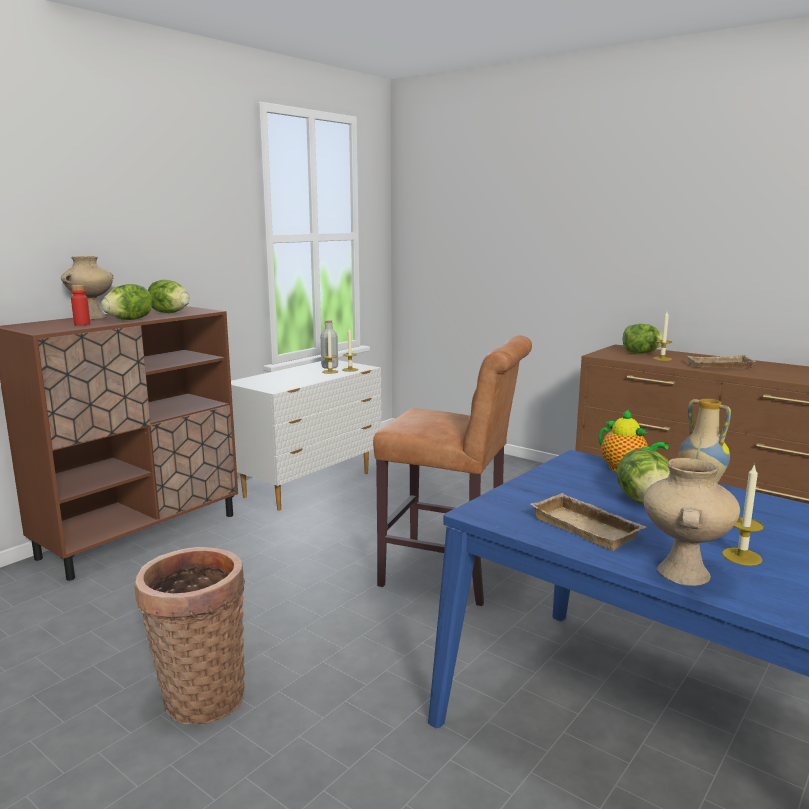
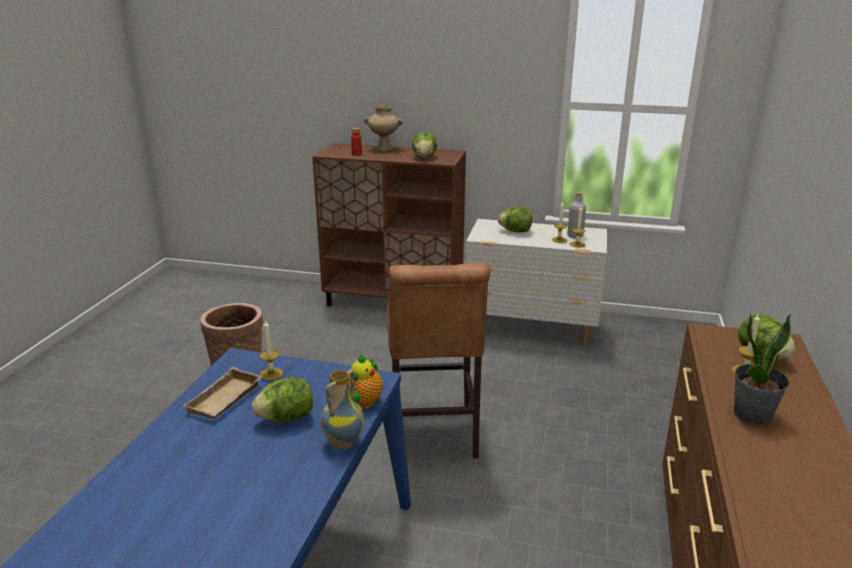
camera: 65 degrees right, 10 degrees up
(129, 320) = (384, 157): lettuce -> lettuce (515, 231)
(682, 572) = (161, 441): beige vase -> none
(719, 366) = (753, 414): beige tray -> potted plant
(741, 556) = (192, 466): candle -> candle (271, 374)

